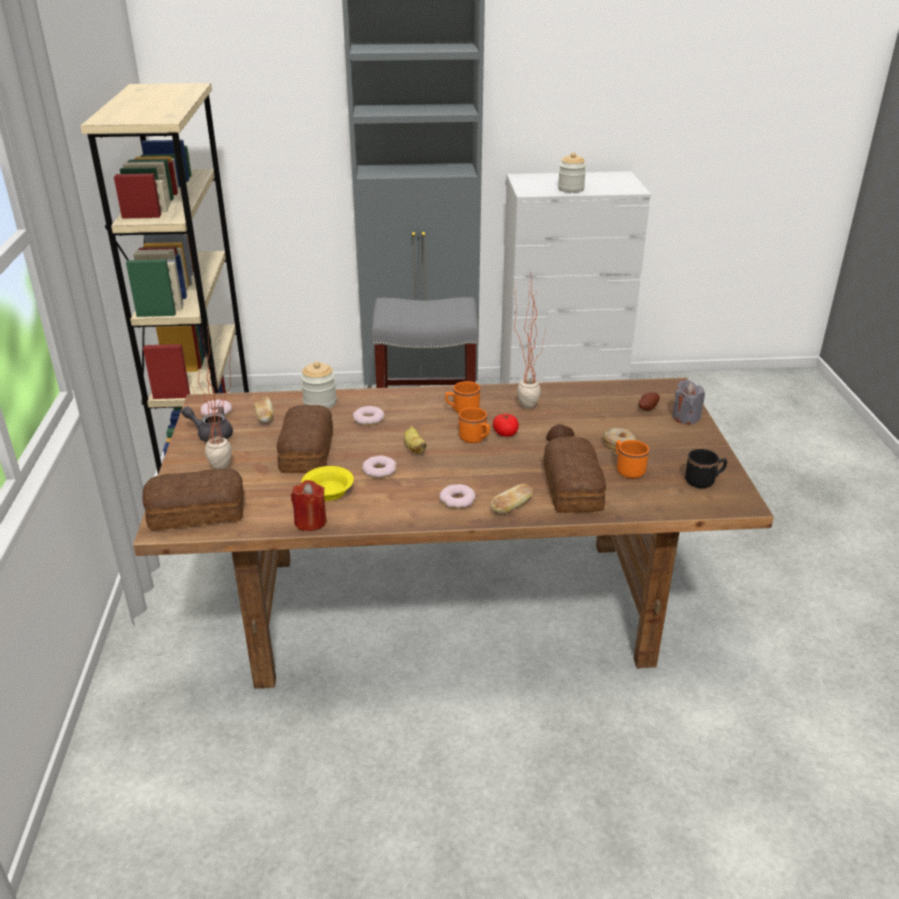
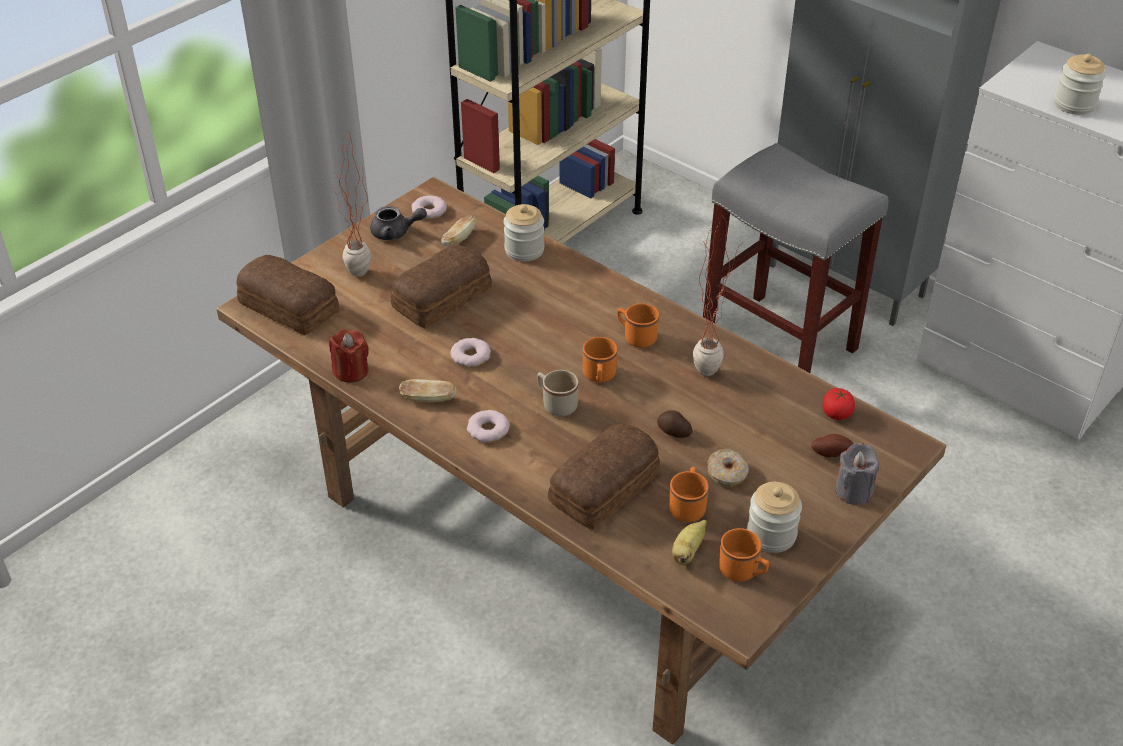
camera: 45 degrees right, 10 degrees up
(211, 434) = (396, 233): grey teapot -> grey teapot turned 120 degrees clockwise
(327, 492) = (401, 351): yellow bowl -> none
(368, 419) = (539, 294): donut -> none
(414, 448) = (531, 352): banana -> banana (688, 551)
(474, 465) = (556, 404): none -> beige mug
(505, 433) = (636, 388): tomato -> tomato (837, 413)
(511, 507) = (521, 469): bread -> bread (428, 399)
(686, 457) = (771, 535): none -> jar
(704, 481) = (743, 572): black mug -> orange mug

